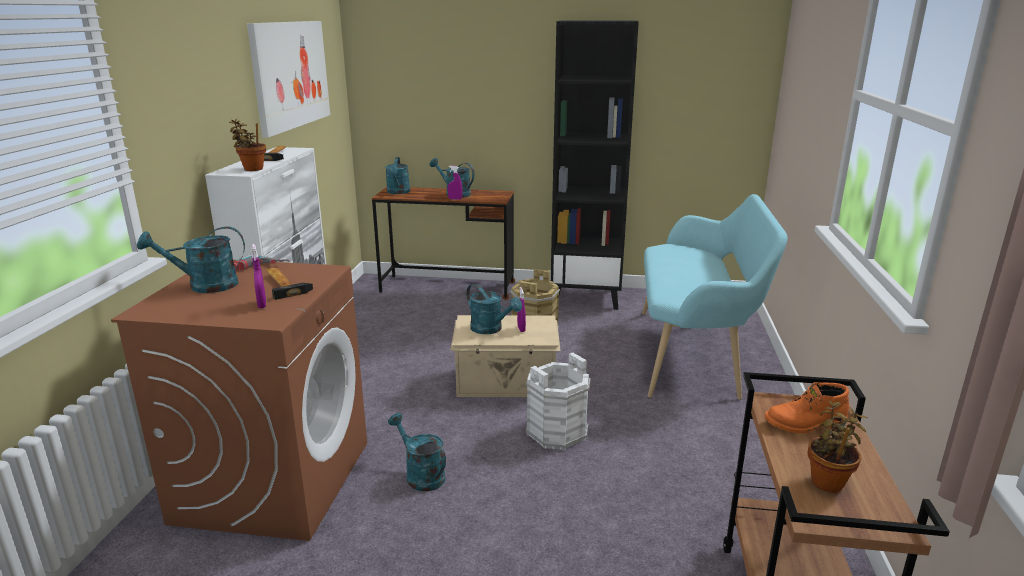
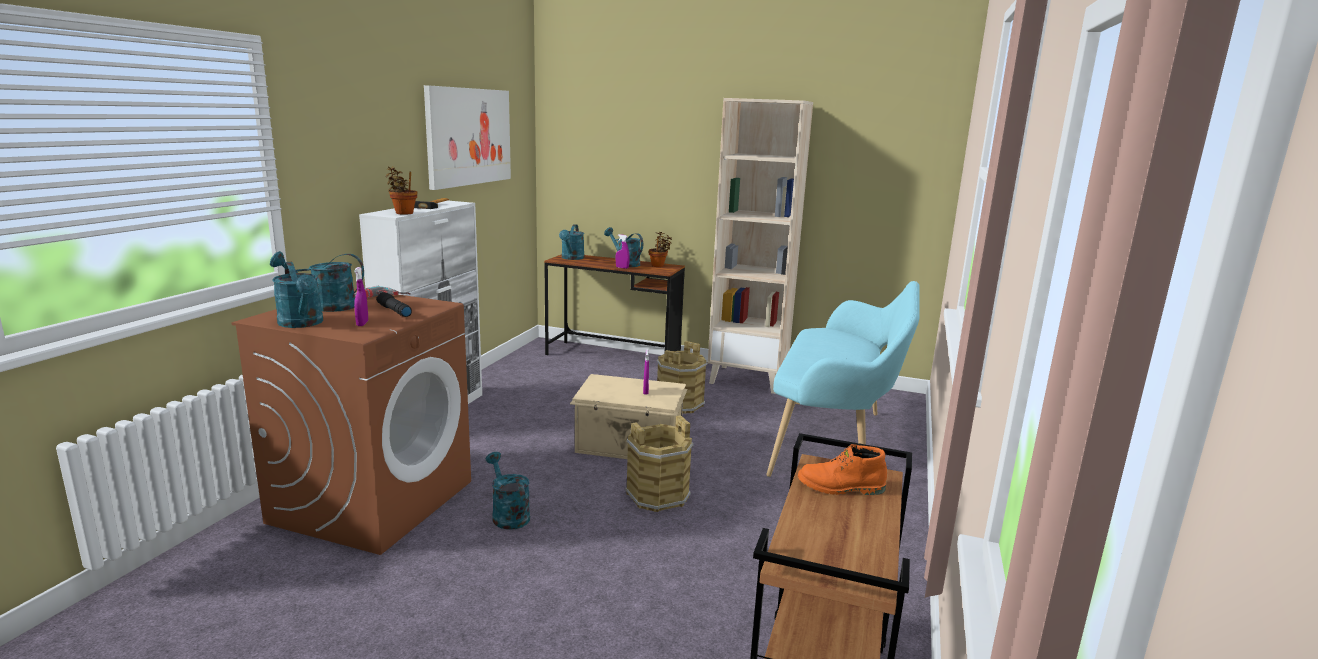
camera: 10 degrees right, 5 degrees down
(284, 284) = (394, 311): hammer -> black flashlight
(491, 329) = (615, 389): turquoise watering can -> turquoise watering can (303, 324)
(557, 432) = (658, 495): white bucket -> brown bucket
(586, 297) = (748, 379): black bookcase -> beige bookcase
(828, 481) = (828, 536): potted plant -> potted plant (658, 265)

